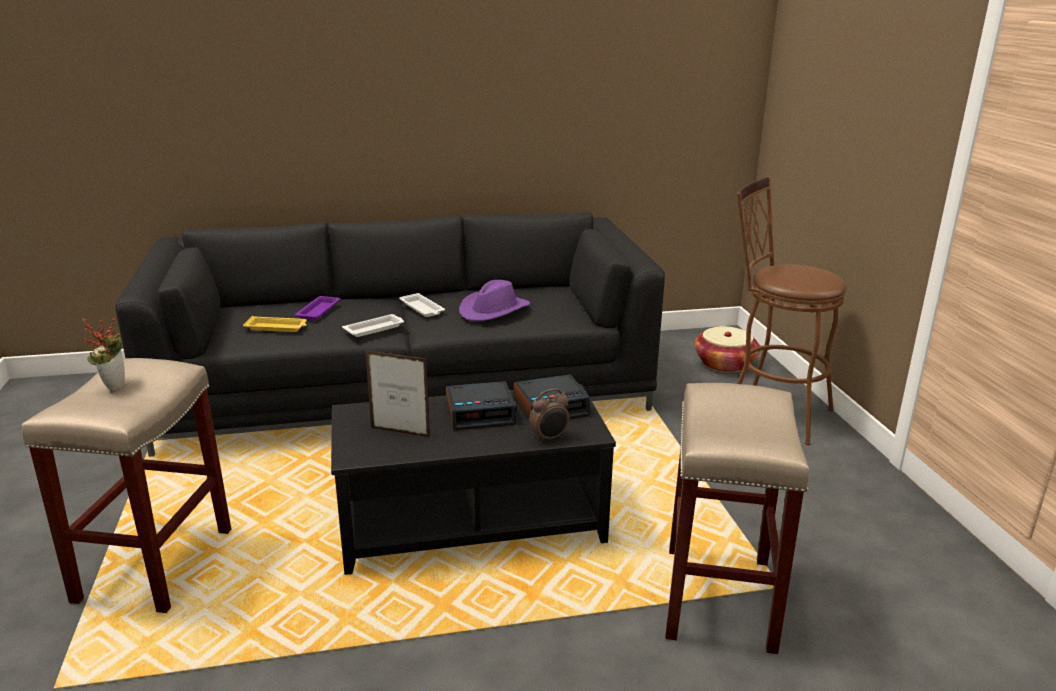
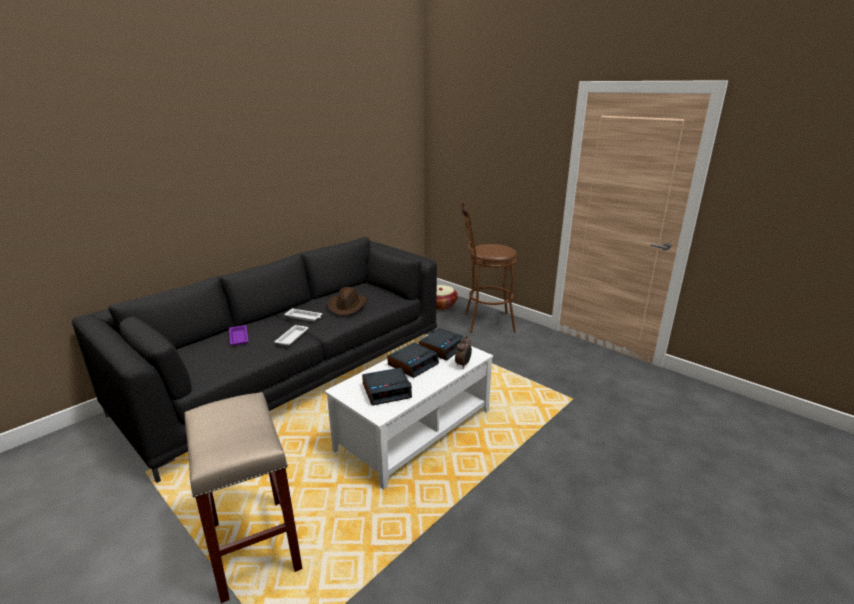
camera: 35 degrees left, 0 degrees up
(113, 385) = (222, 427): potted plant -> none
(277, 327) = (225, 356): yellow tray -> none
(400, 433) = (387, 390): picture frame -> alarm clock
(470, 521) = (414, 429): black coffee table -> white coffee table
(494, 310) = (347, 306): purple hat -> brown hat
(720, 600) = (558, 415): beige stool -> none

